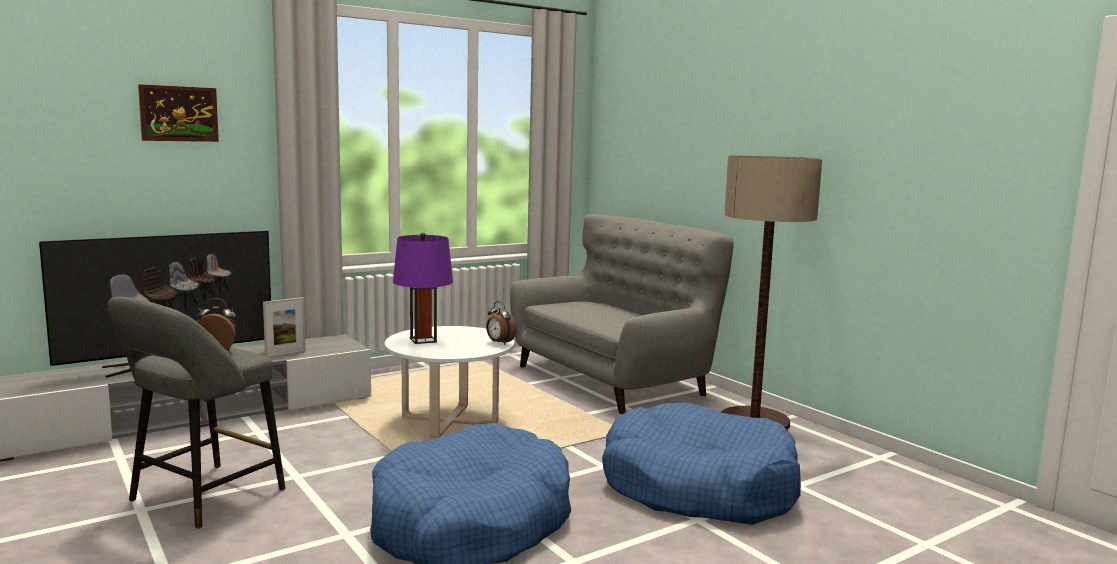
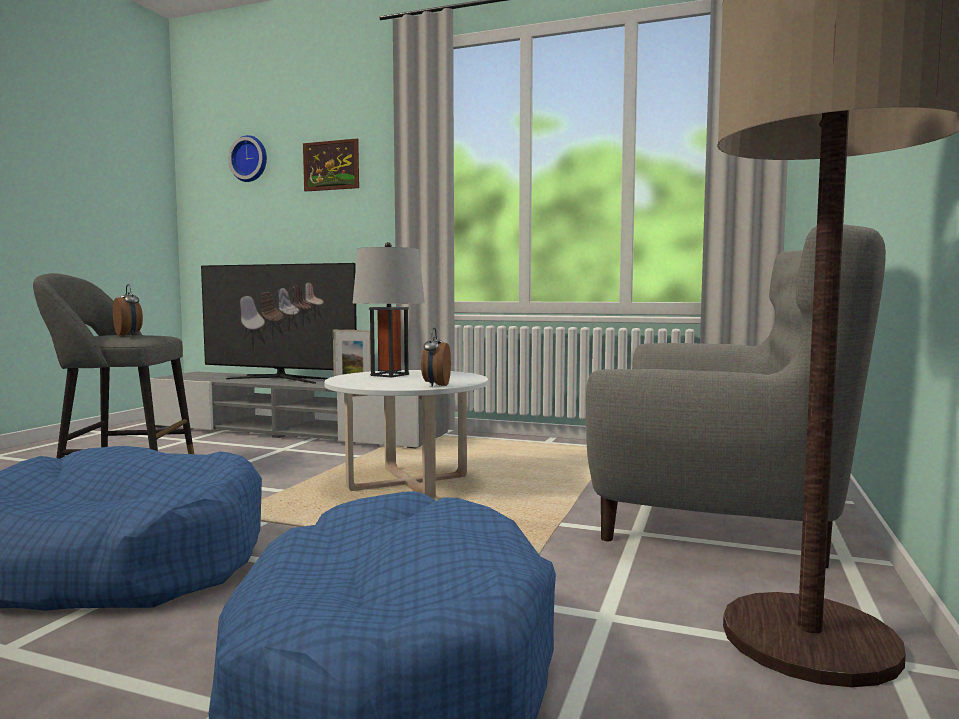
camera: 55 degrees right, 5 degrees down
(47, 93) = (250, 159): none -> wall clock
(423, 340) = (389, 375): purple table lamp -> grey table lamp

